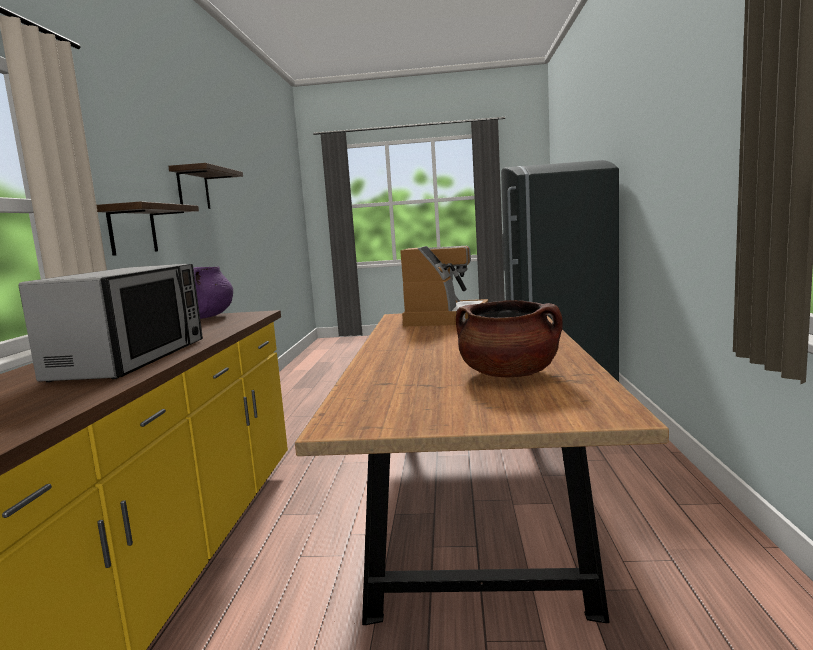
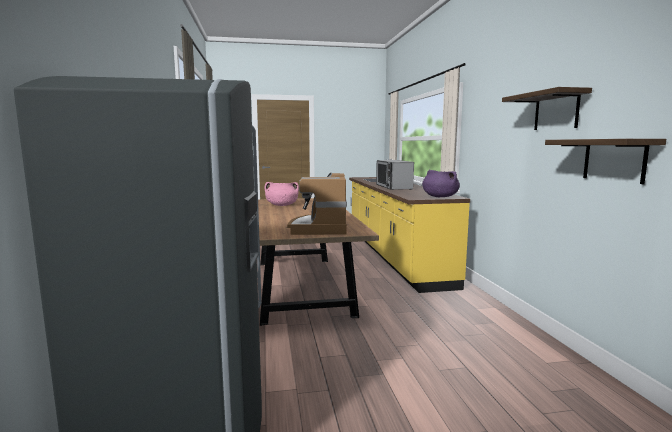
camera: 165 degrees right, 0 degrees up
(132, 230) = (492, 147): shelf -> shelf (614, 160)
(509, 374) = (282, 205): brown cooking pot -> pink cooking pot

